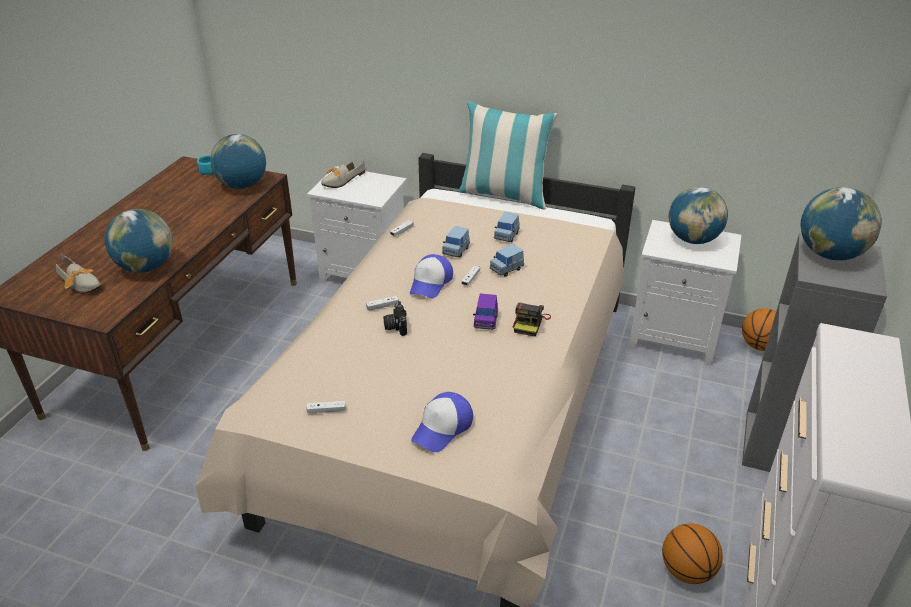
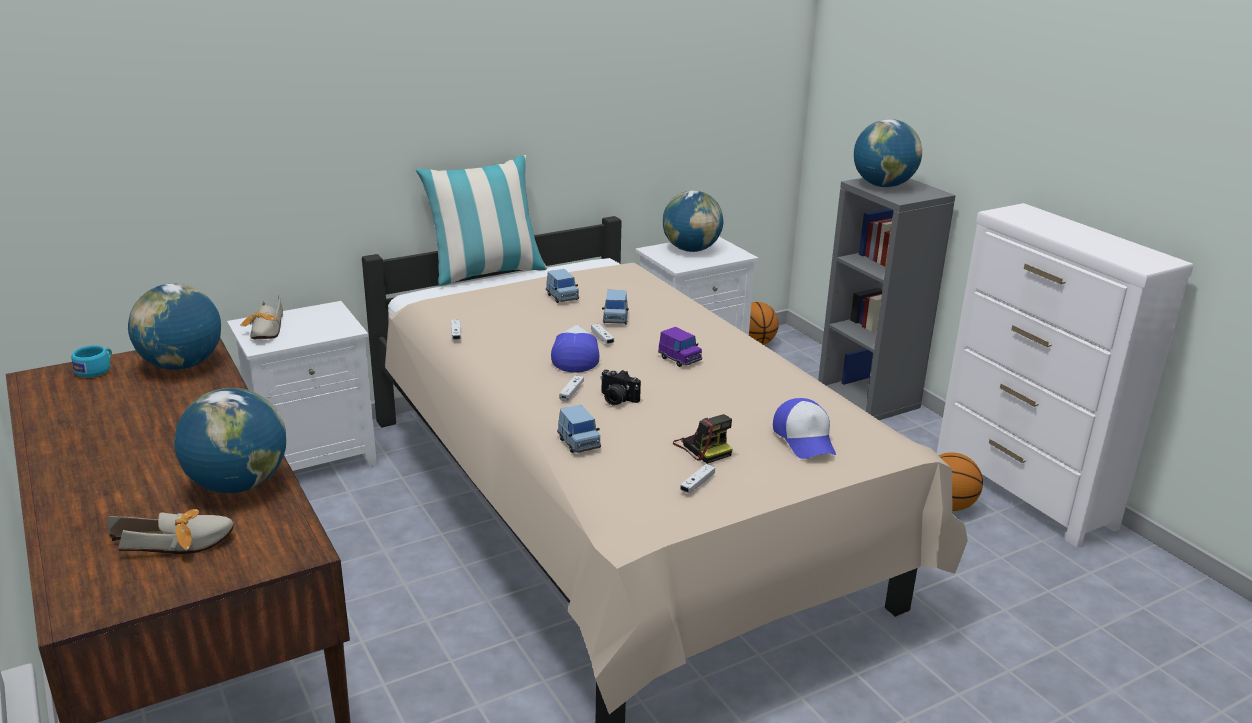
camera: 50 degrees left, 10 degrees down
(431, 283) = (575, 356): cap -> cap turned 150 degrees counterclockwise
(456, 250) = (542, 325): blue toy car -> blue toy car (579, 443)
(530, 323) = (713, 344): camera -> camera (703, 447)

